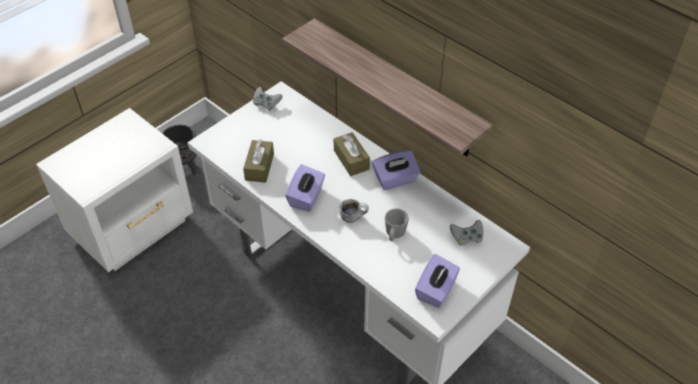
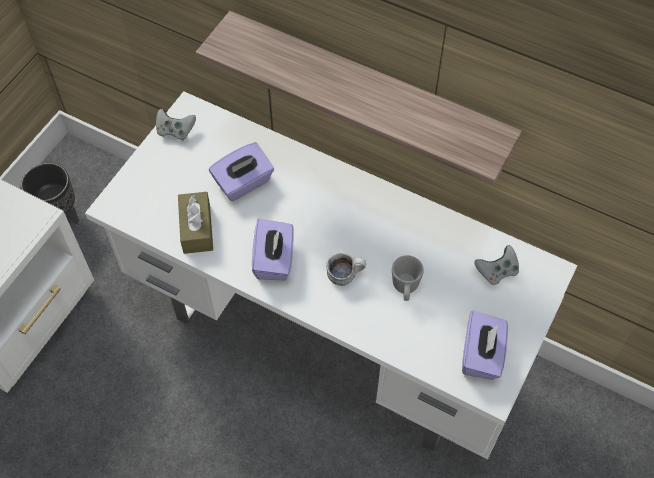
camera: 15 degrees left, 10 degrees up
(351, 160) = (315, 191): brown tissue box -> none
(395, 179) = (382, 207): purple tissue box -> purple tissue box (243, 183)

